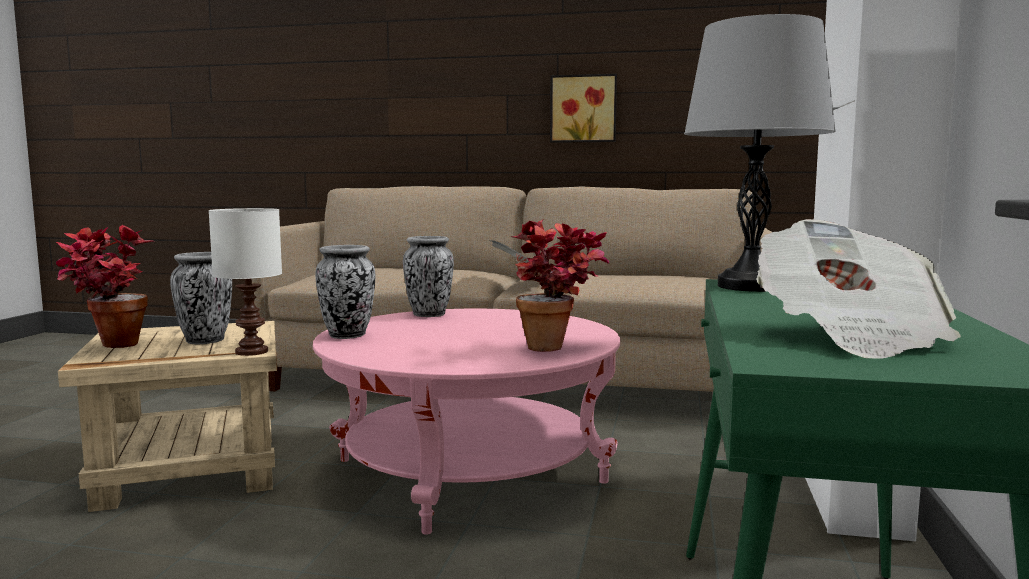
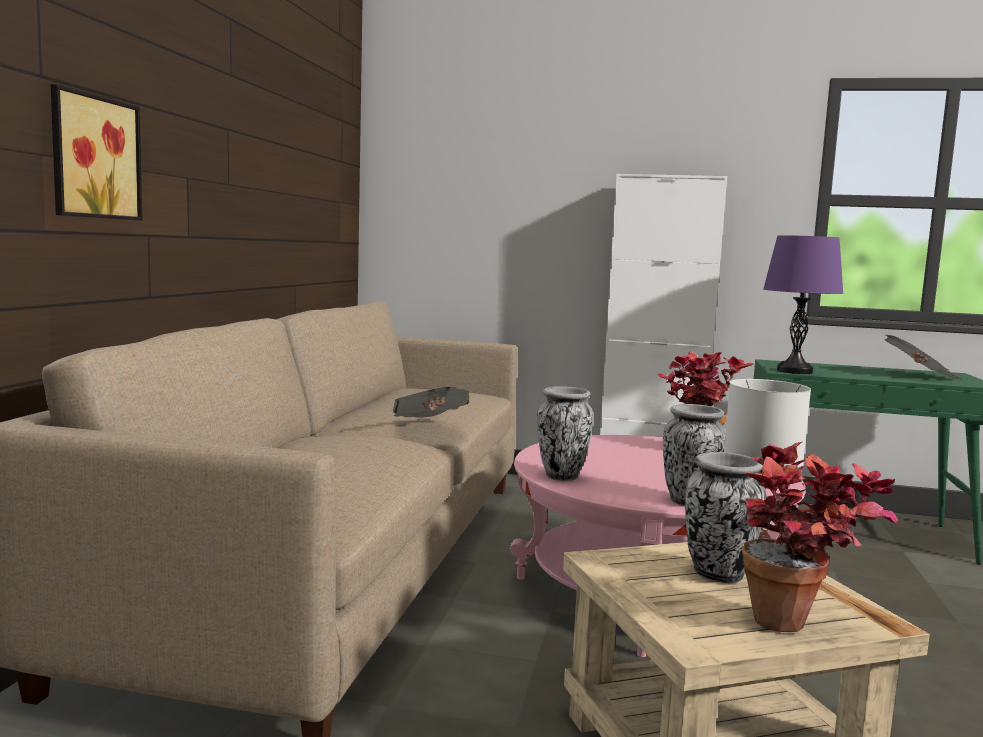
camera: 90 degrees left, 0 degrees up
(583, 109) = (251, 208): picture -> picture (92, 157)
(750, 286) = (794, 371): grey table lamp -> purple table lamp

